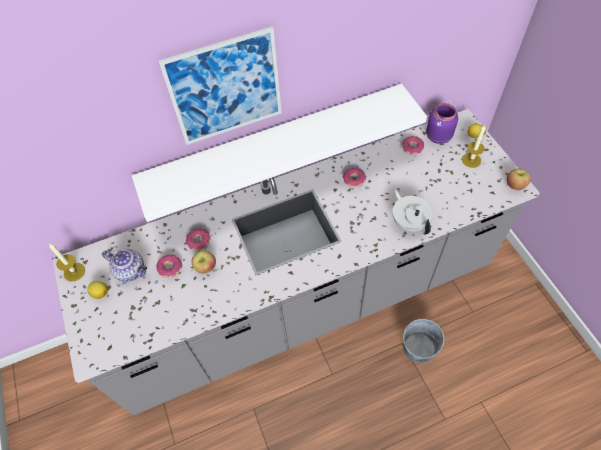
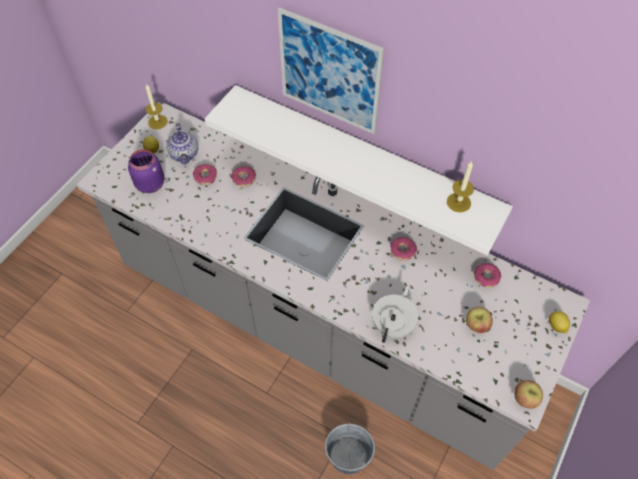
camera: 50 degrees right, 0 degrees up
(205, 267) = (224, 199): apple -> apple (476, 325)
(437, 136) = (522, 292): purple jar -> purple jar (150, 183)
(471, 160) = (520, 339): candle -> candle (458, 202)

